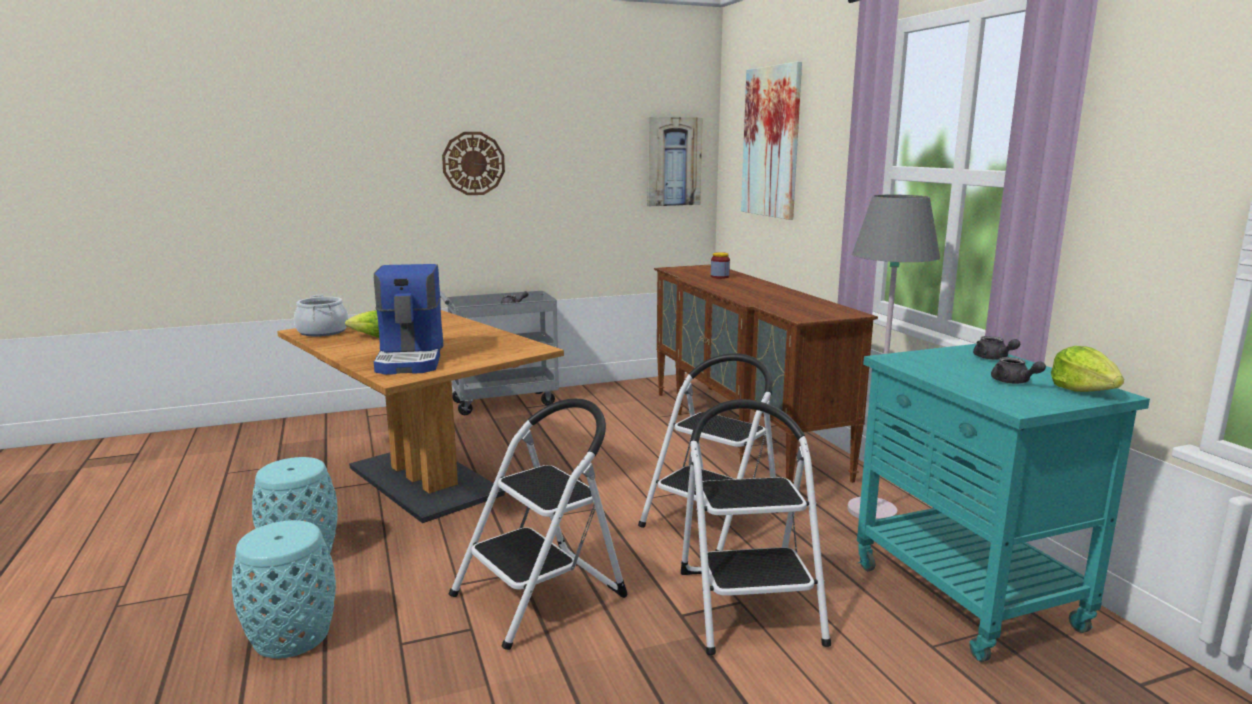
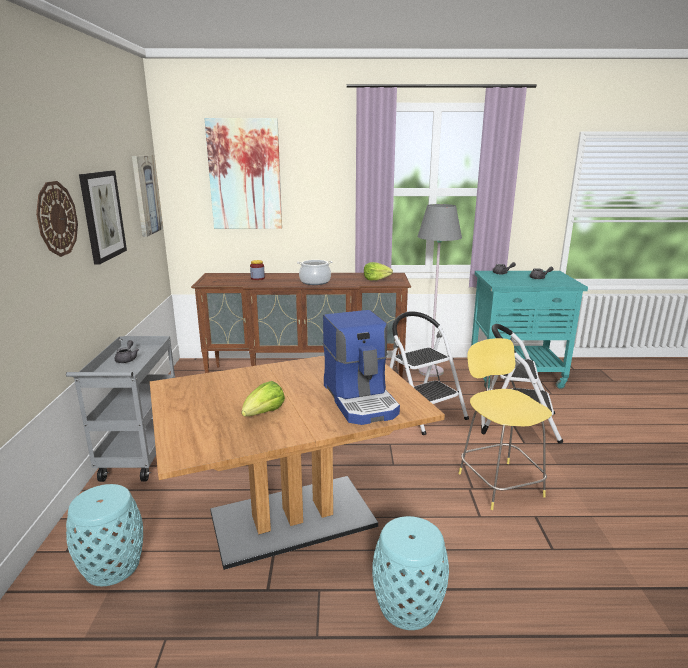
camera: 70 degrees left, 5 degrees up
(292, 636) = (544, 608): turquoise stool -> turquoise stool (112, 566)
(323, 331) = (202, 442): cooking pot -> cooking pot (315, 282)
(412, 359) = (361, 400): coffee machine -> coffee machine turned 60 degrees clockwise
(544, 595) = (498, 483): step ladder -> yellow stool
(558, 171) = (102, 215): none -> picture
(1083, 390) = (551, 274): lettuce -> lettuce (376, 279)

